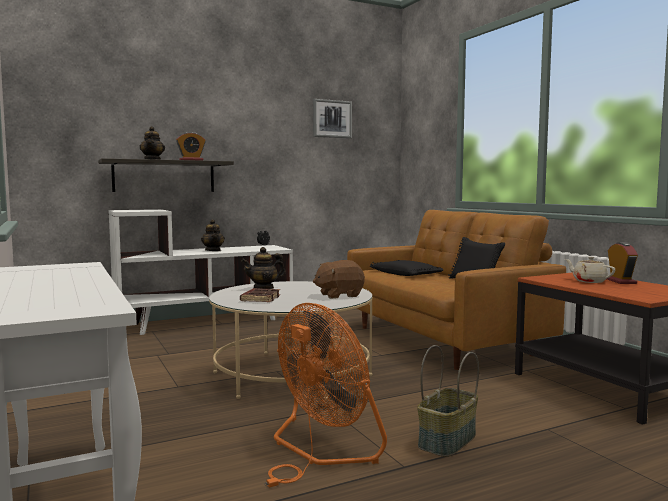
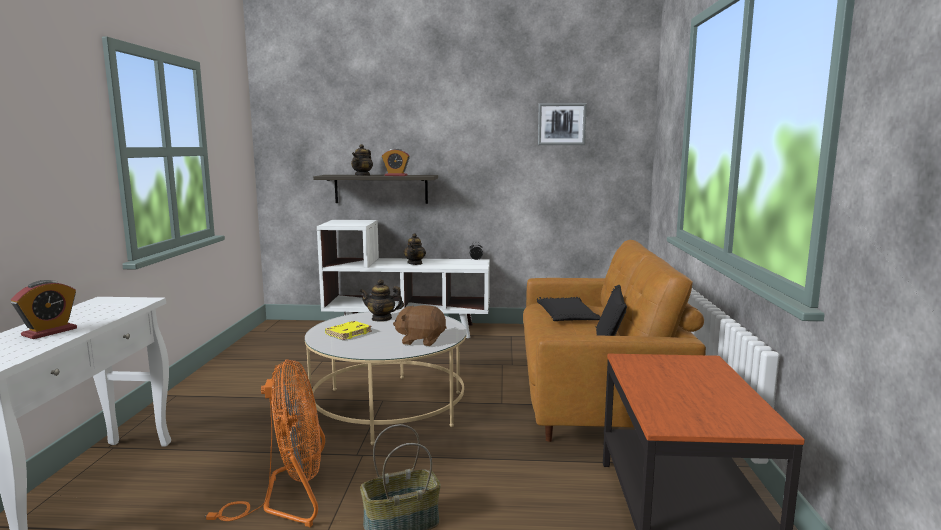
camera: 30 degrees right, 5 degrees up
(260, 299) = (348, 333): brown book -> yellow book
(588, 281) = (676, 377): beige teapot -> none
(620, 281) = (720, 385): alarm clock -> alarm clock (49, 332)

